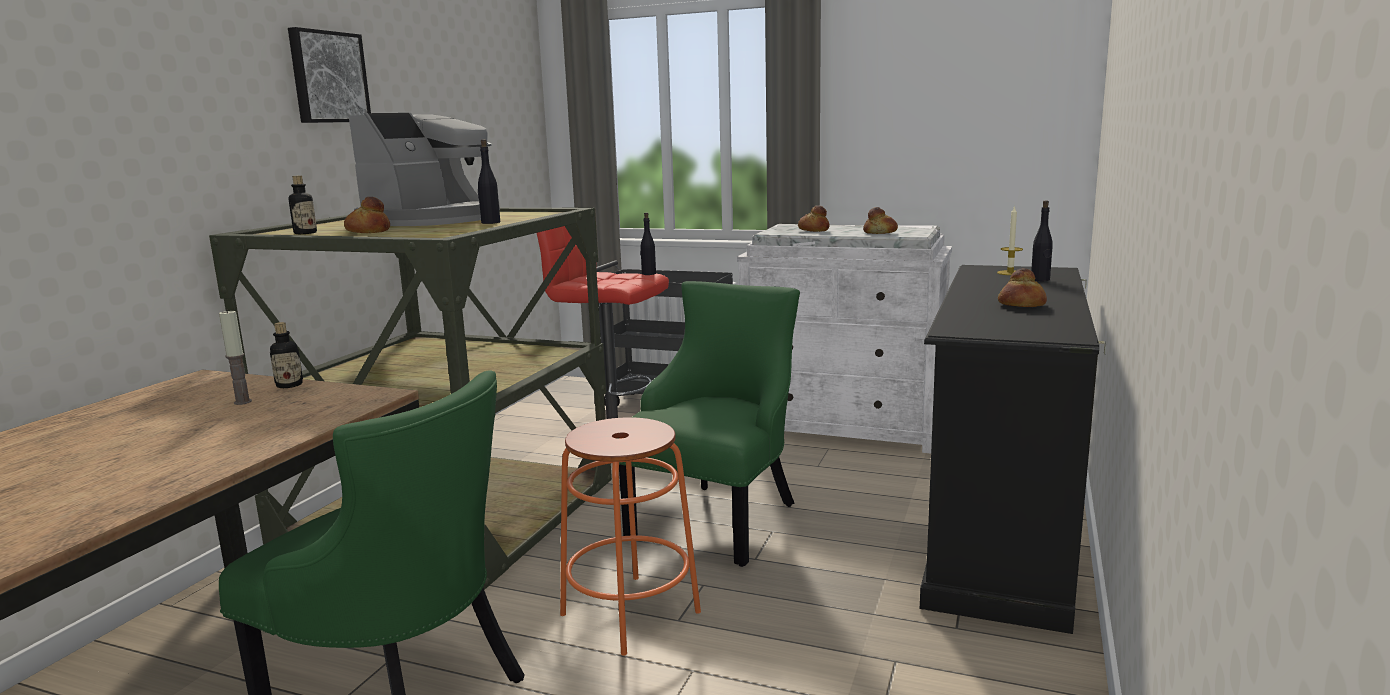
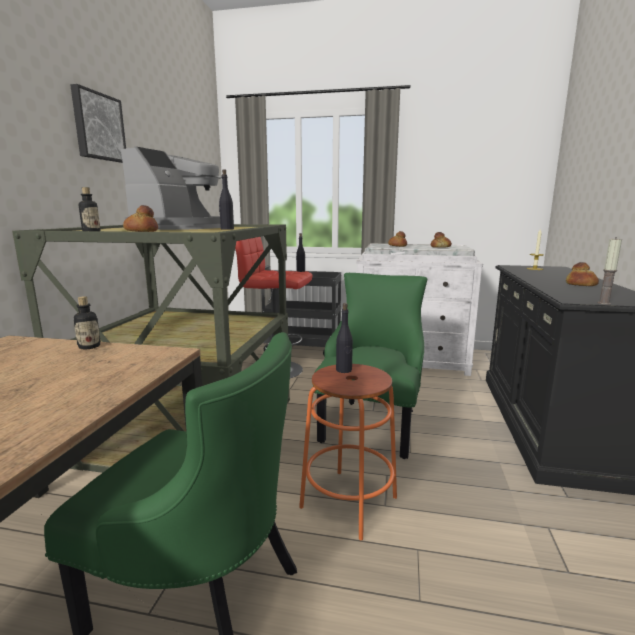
camera: 10 degrees left, 0 degrees up
(243, 402) = (53, 362): candle -> candle (604, 303)
(1040, 280) = (560, 272): black bottle -> black bottle (344, 370)

